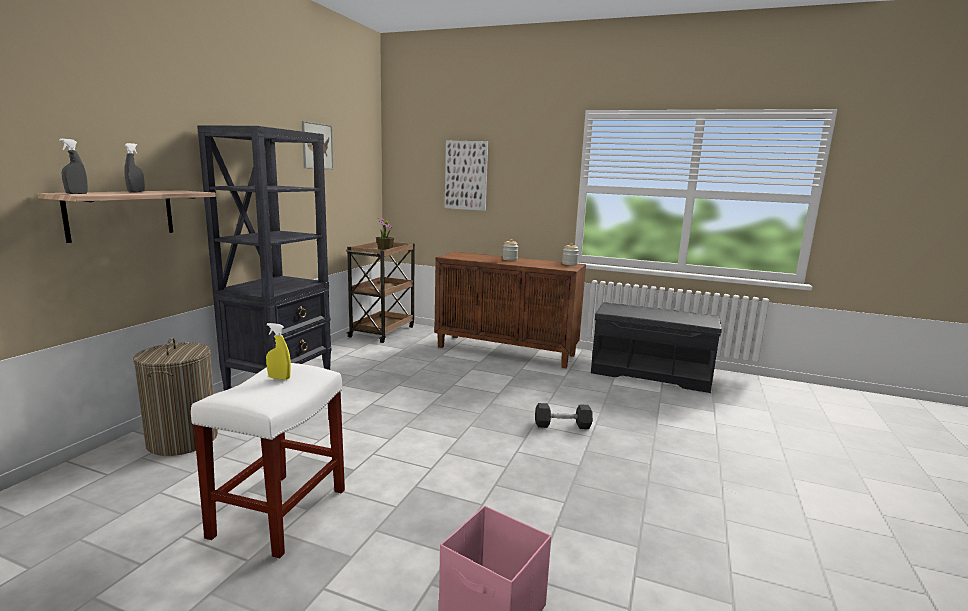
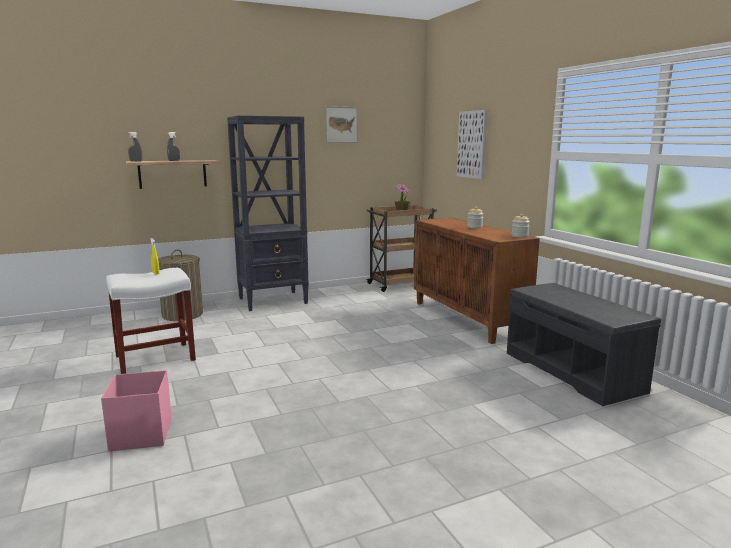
camera: 45 degrees right, 0 degrees up
(562, 425) = (387, 377): grey dumbbell -> none

